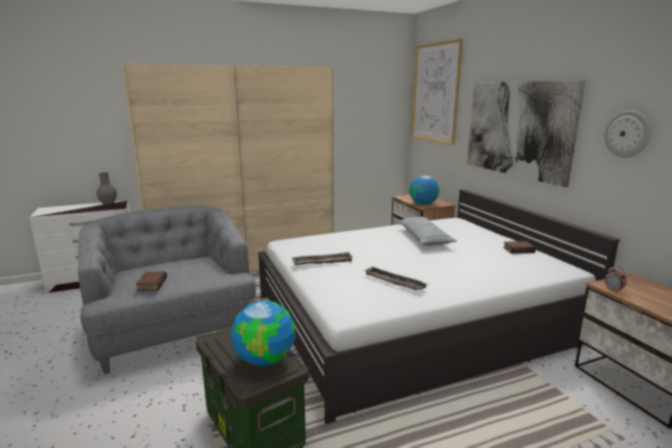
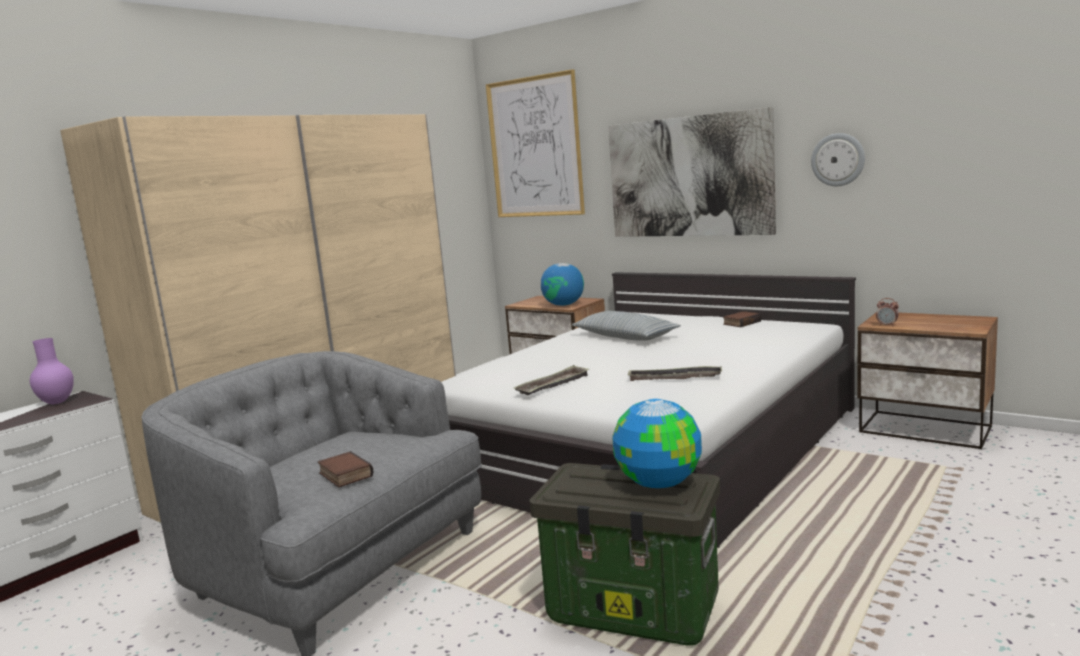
camera: 30 degrees left, 5 degrees down
(108, 204) = (58, 402): grey vase -> purple vase

